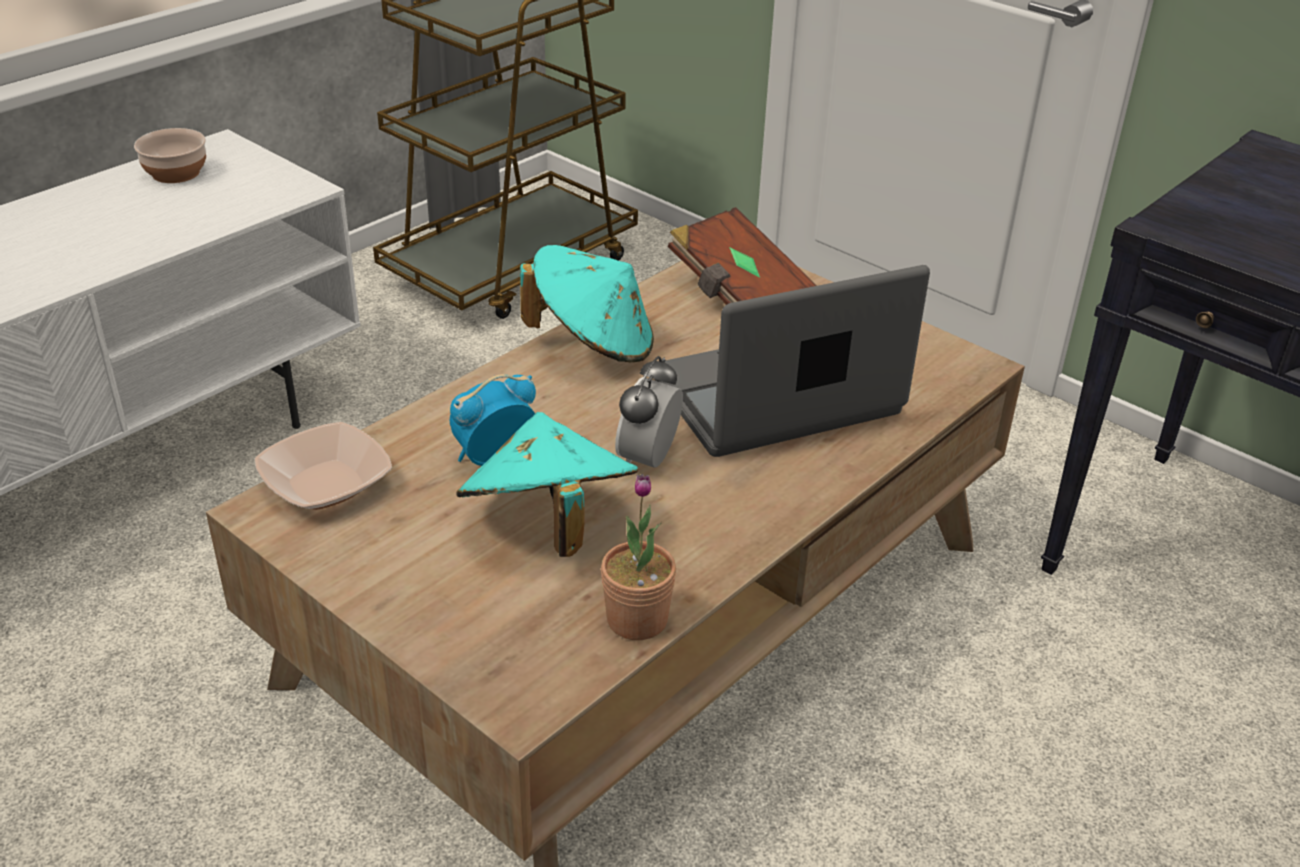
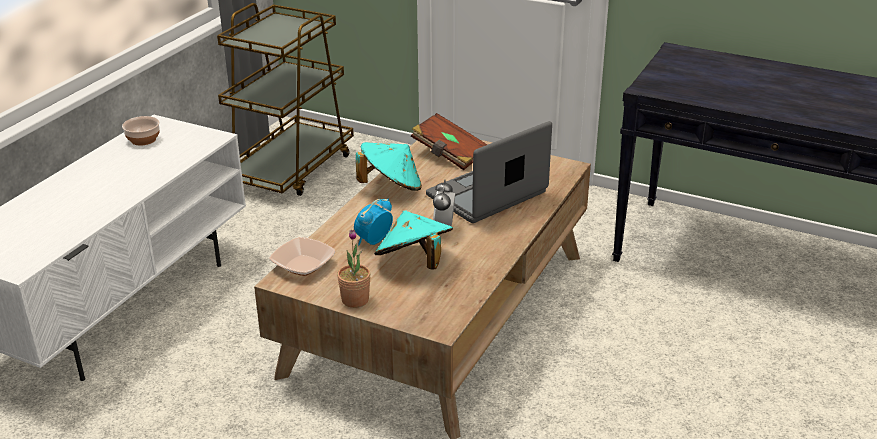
camera: 15 degrees left, 5 degrees down
(637, 620) = (472, 289): potted plant -> potted plant (355, 300)

